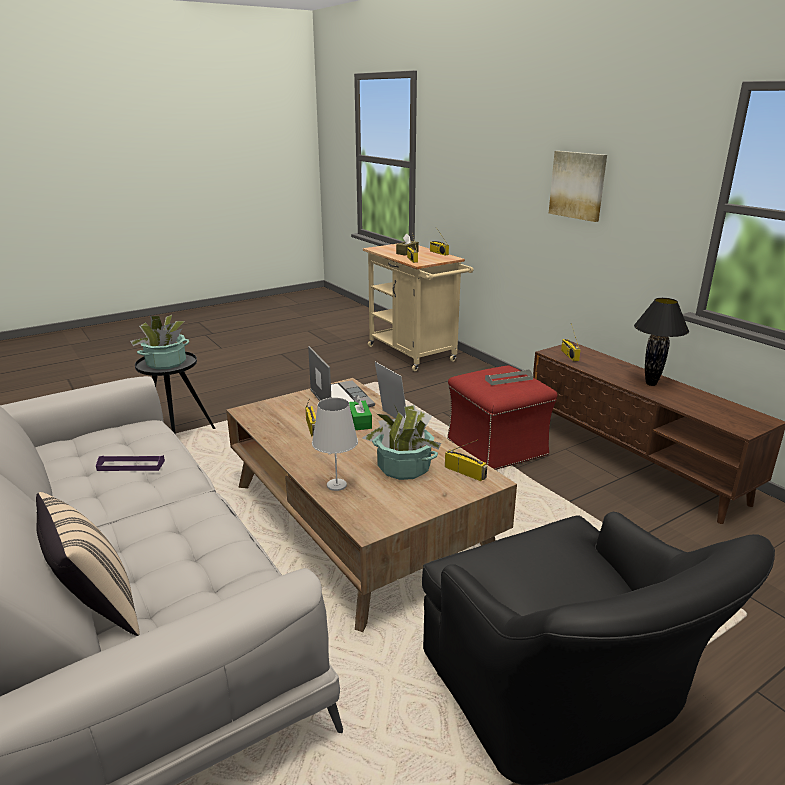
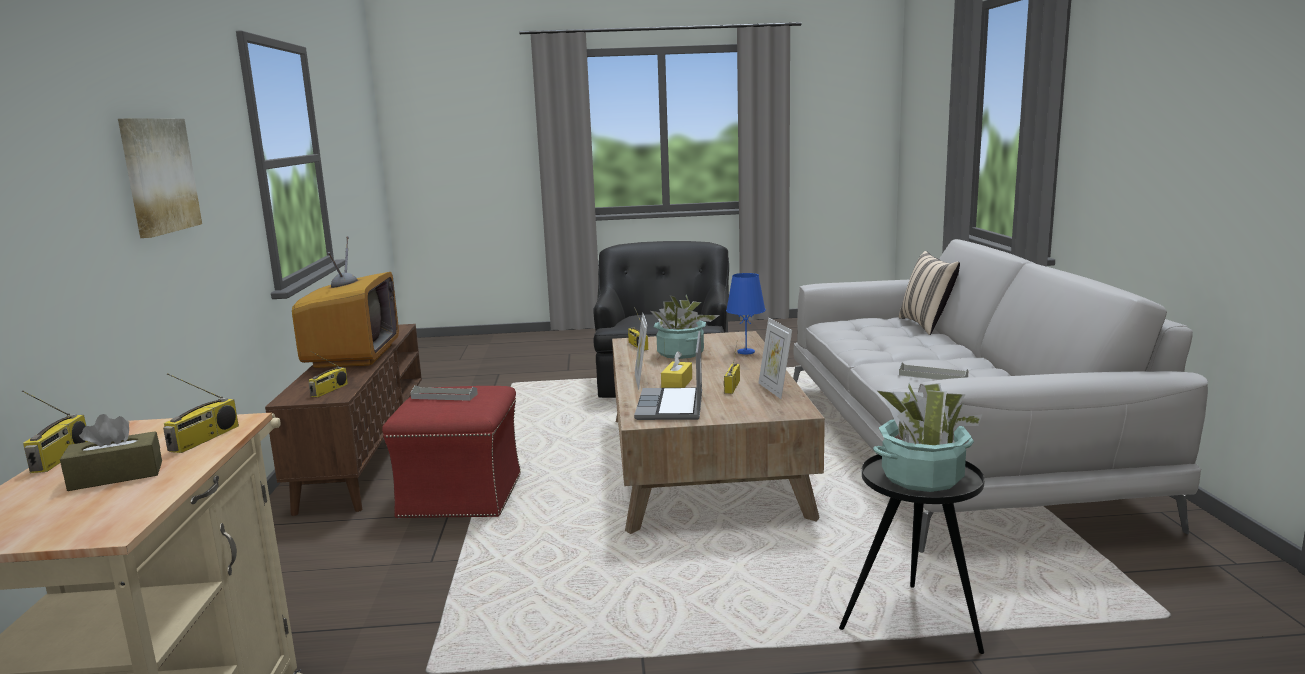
camera: 150 degrees left, 10 degrees down
(131, 465) = (933, 376): purple tray -> grey tray
(274, 429) = (774, 390): none -> picture frame
(337, 485) = (745, 352): white table lamp -> blue table lamp
(359, 422) = (677, 384): green tissue box -> yellow tissue box
(651, 384) = (353, 356): black table lamp -> television

